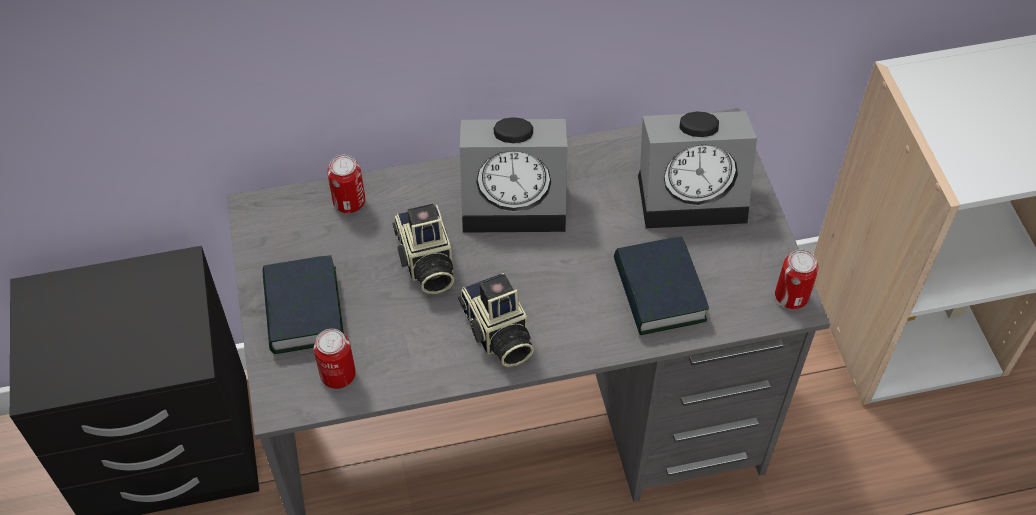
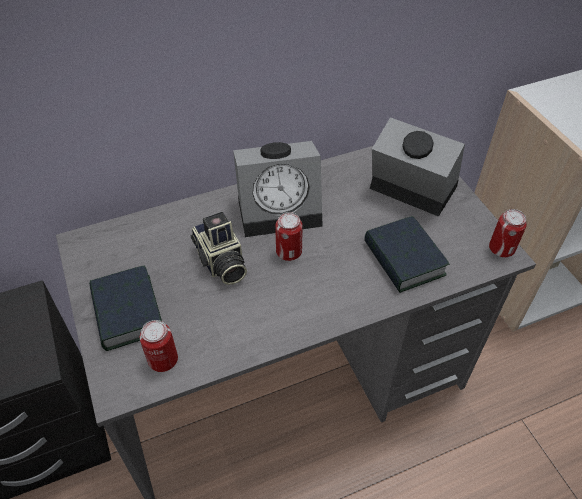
camera: 10 degrees left, 5 degrees down
(349, 202) = (153, 227): can -> can (289, 252)
(497, 334) = (288, 308): camera -> none
(694, 194) = (409, 189): alarm clock -> alarm clock turned 135 degrees counterclockwise

